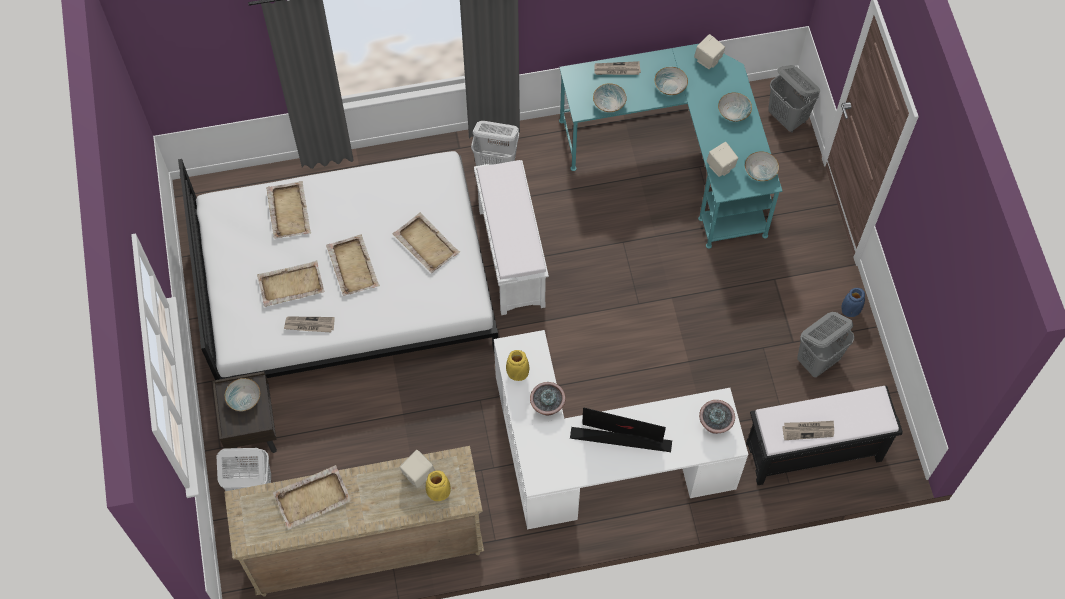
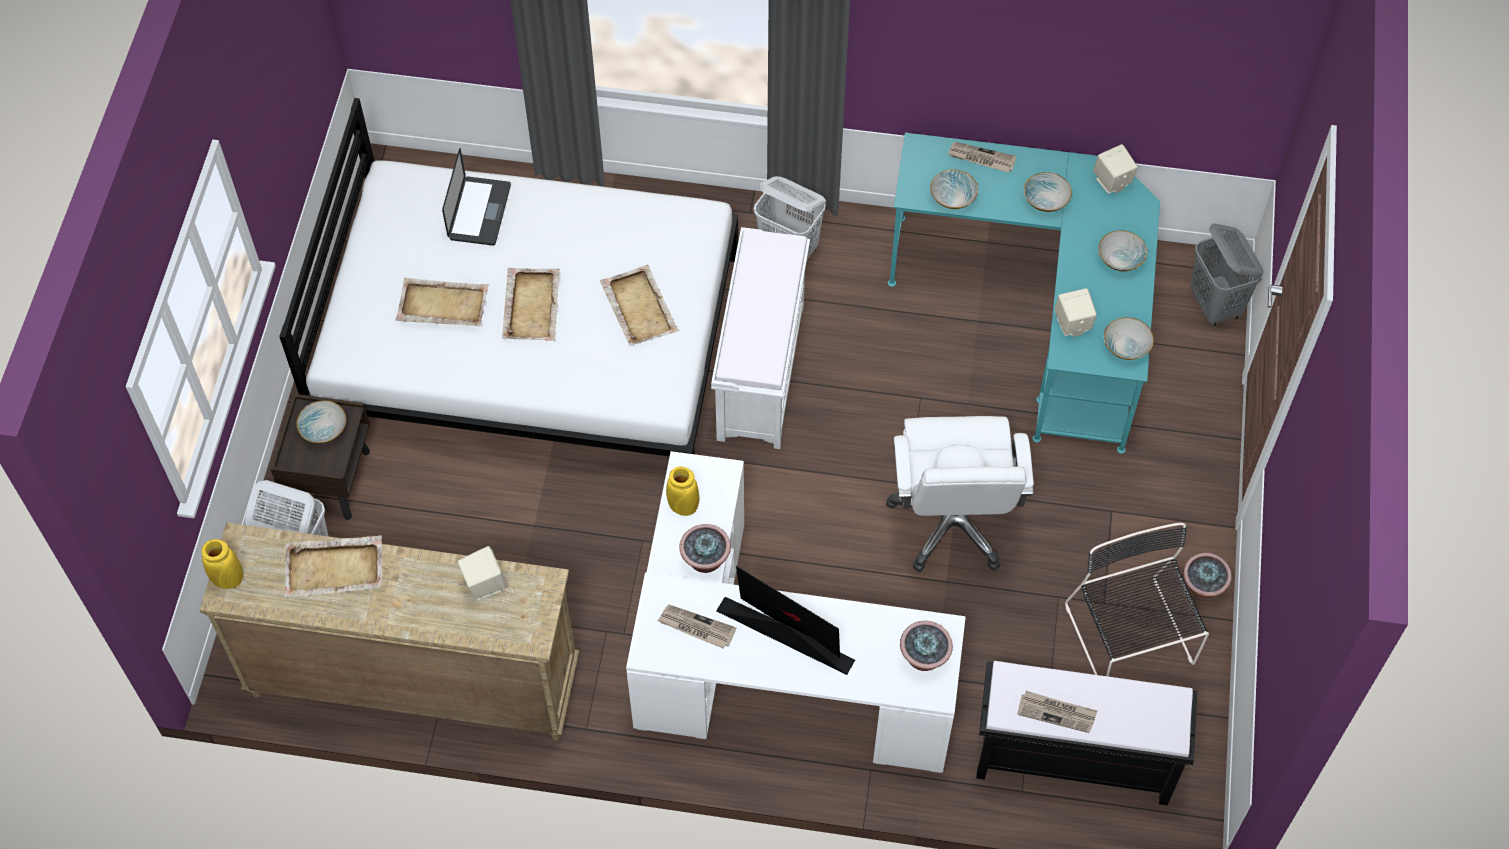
camera: 20 degrees right, 5 degrees down
(288, 210) = (479, 212): beige tray -> laptop
(309, 325) = (444, 362): newspaper -> newspaper (696, 627)
(439, 493) = (501, 617): yellow vase -> yellow vase (228, 579)
(677, 320) = (953, 522): none -> white office chair
(818, 360) = (1130, 638): grey laundry basket -> black chair
(850, 311) = (1202, 587): blue vase -> potted plant

